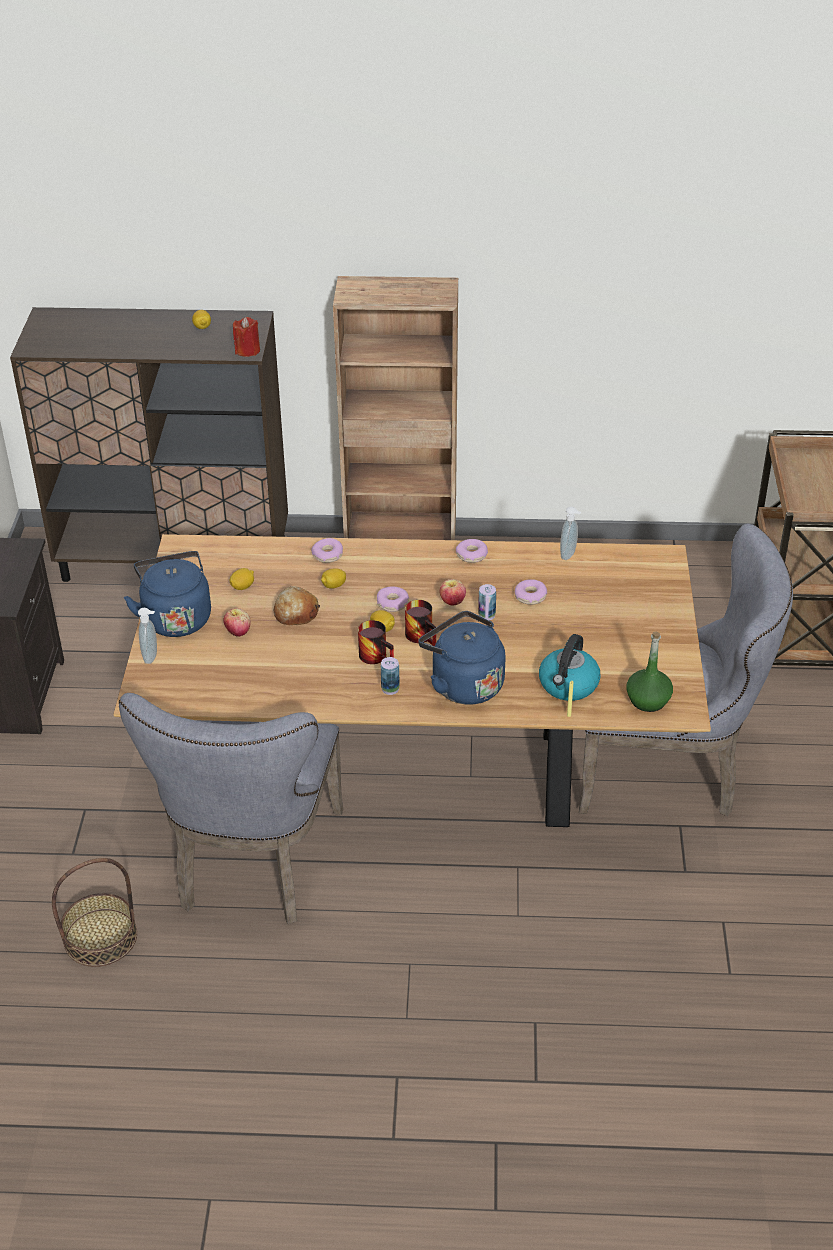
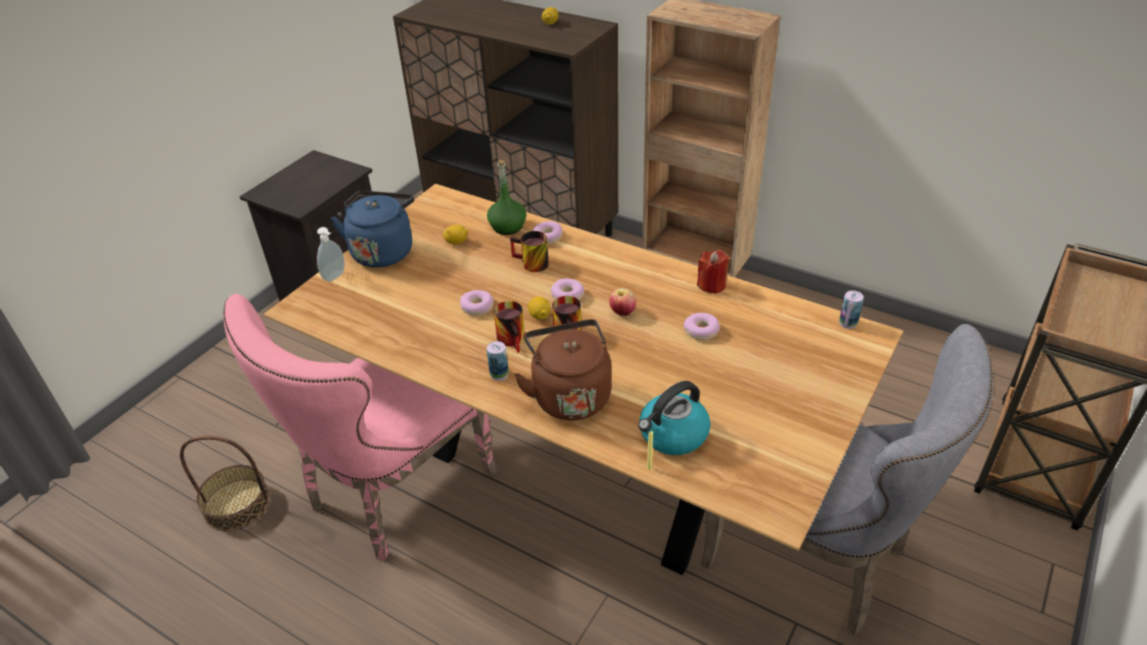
camera: 30 degrees right, 0 degrees up
(238, 632) = (419, 278): apple -> none
(247, 350) = (569, 46): red candle -> red candle (711, 285)
(254, 867) = (391, 494): grey chair -> pink chair
(296, 613) = (479, 277): bread -> none
(333, 586) = (530, 264): lemon -> mug
(463, 684) = (569, 395): blue kettle -> brown kettle
(472, 555) = (674, 275): donut -> donut (477, 307)
(486, 615) = (645, 335): can -> can (848, 323)
(569, 555) = (770, 303): soap dispenser -> none
(648, 700) = (748, 484): green bottle -> green bottle (508, 226)

